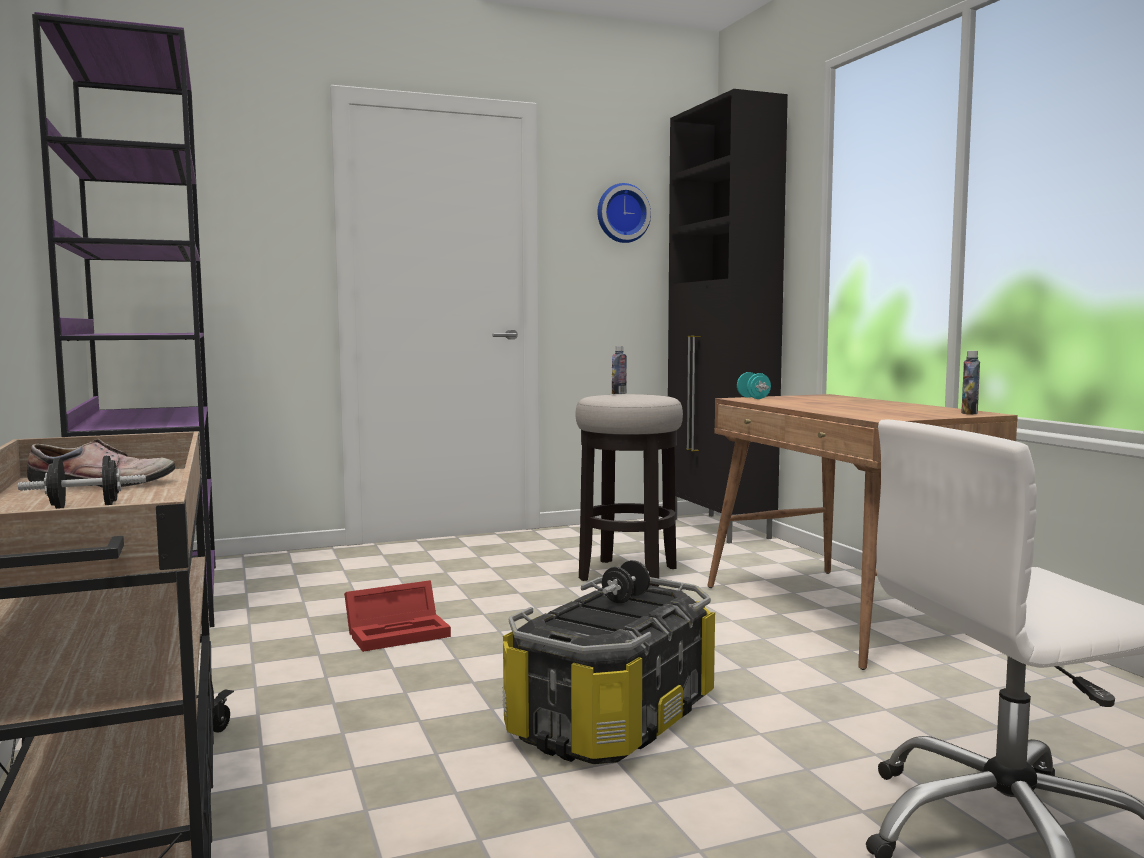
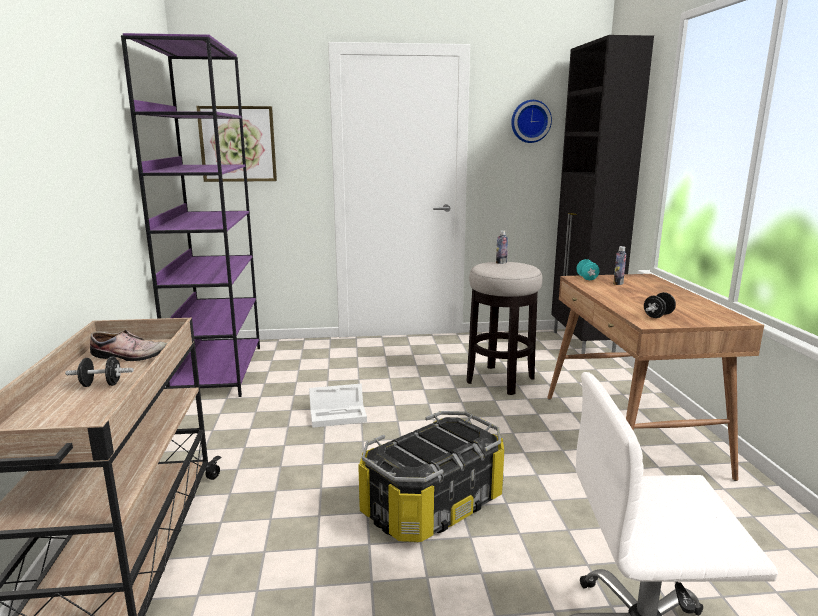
camera: 15 degrees right, 10 degrees up
(181, 230) = (238, 144): none -> picture
(400, 632) = (339, 414): red storage box -> white storage box
(625, 599) = (448, 433): black dumbbell -> black dumbbell (658, 316)
(969, 413) = (726, 319): bottle -> bottle (618, 283)

